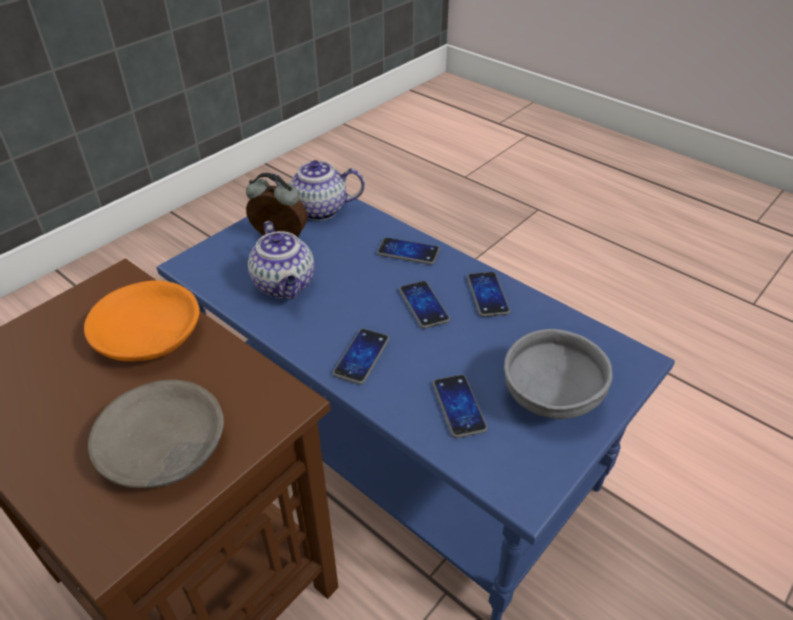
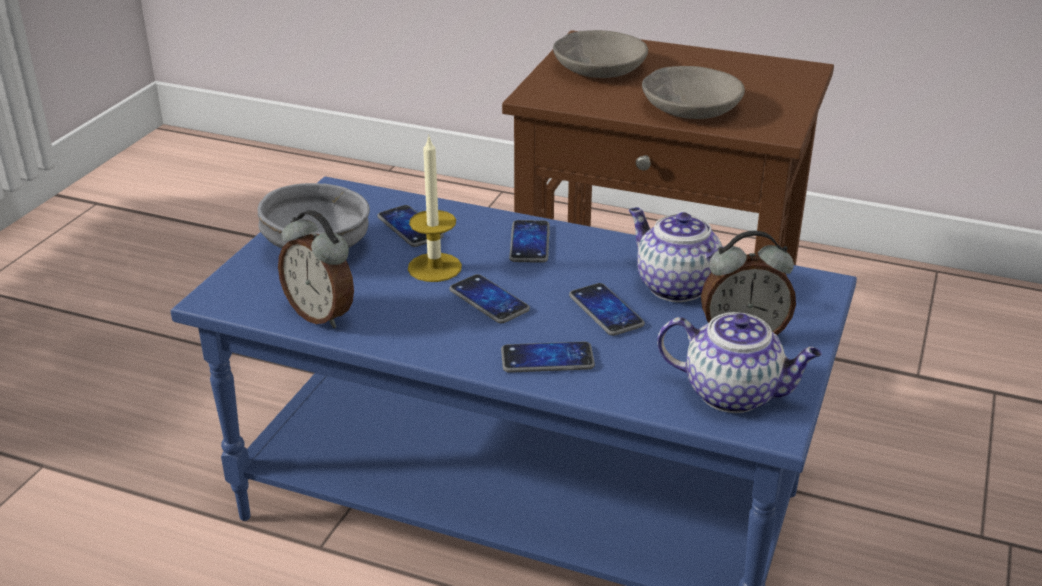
camera: 160 degrees right, 10 degrees down
(148, 336) = (690, 107): orange bowl -> grey bowl
(318, 210) = (734, 393): teapot -> teapot turned 45 degrees clockwise
(452, 349) = (434, 267): none -> candle
(487, 295) = (411, 328): phone -> phone (606, 311)
(551, 322) = (321, 315): none -> alarm clock

